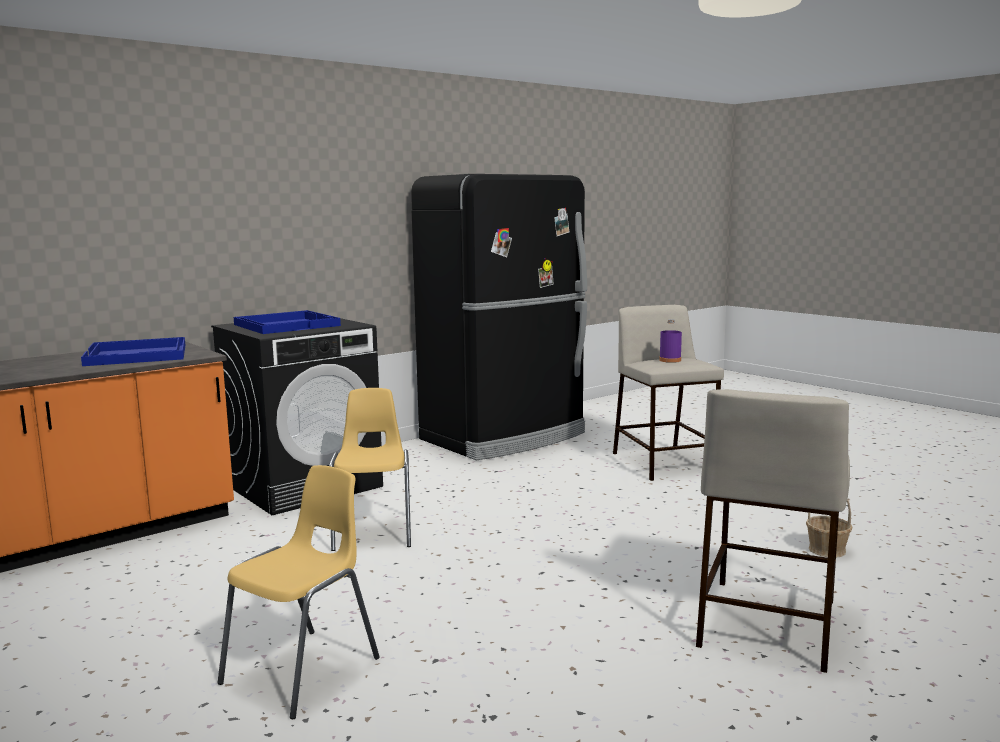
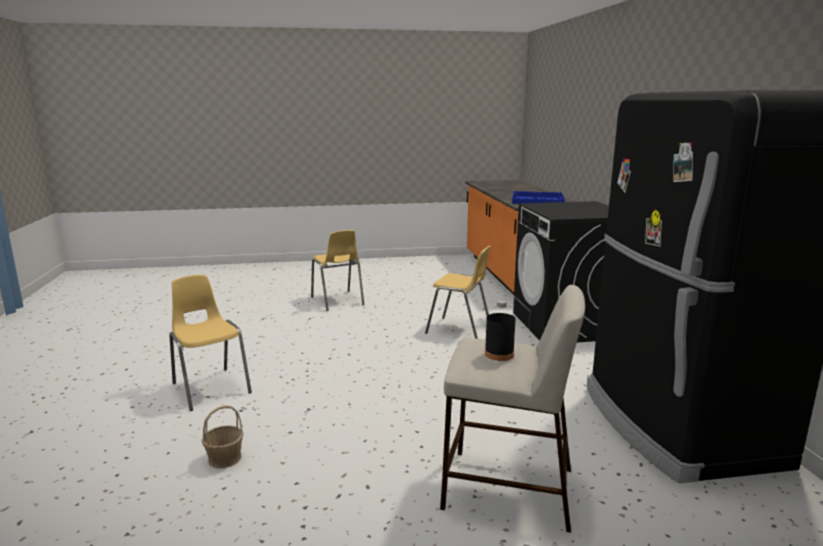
camera: 120 degrees right, 5 degrees up
(287, 325) = (576, 208): blue tray -> none
(670, 360) = (499, 354): purple bottle -> black bottle
(767, 621) = (210, 388): beige stool -> yellow chair

